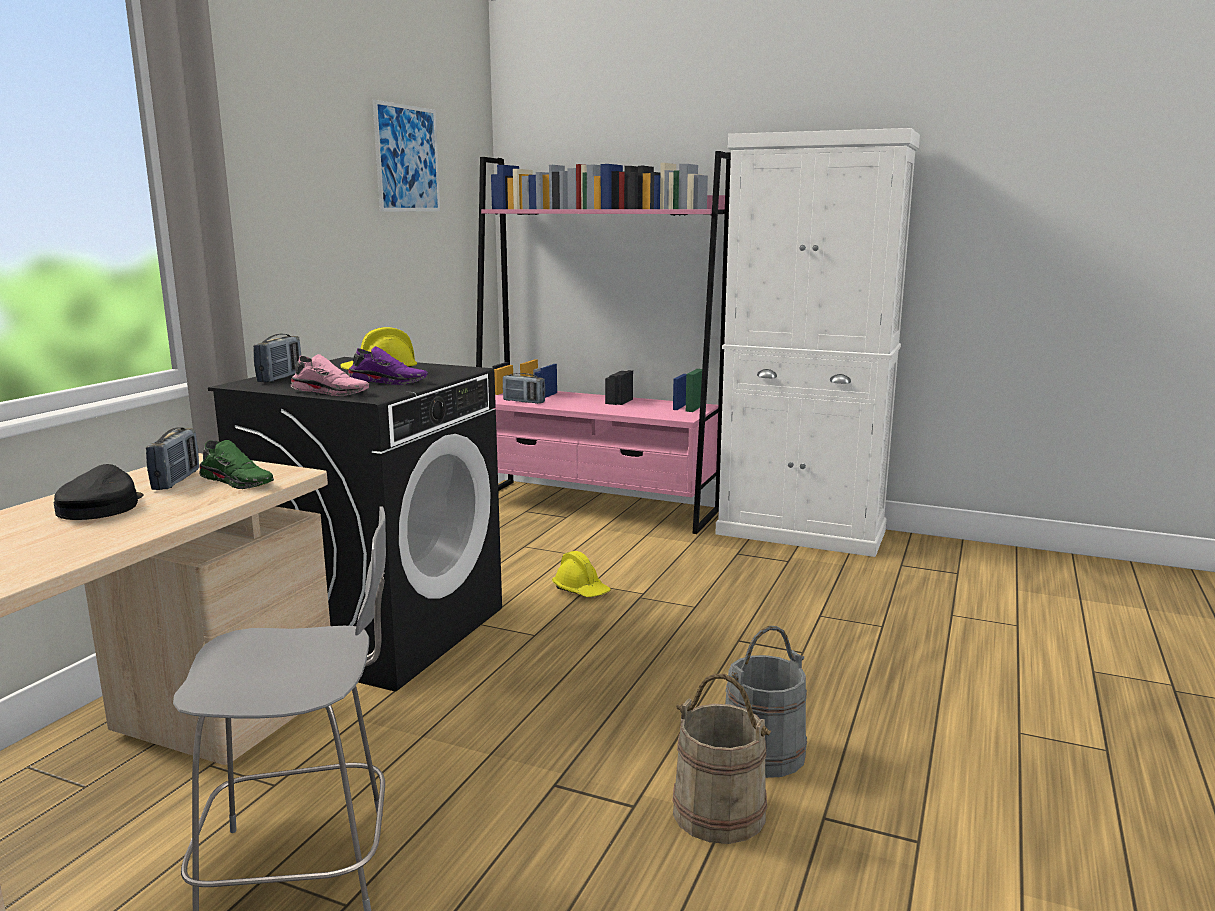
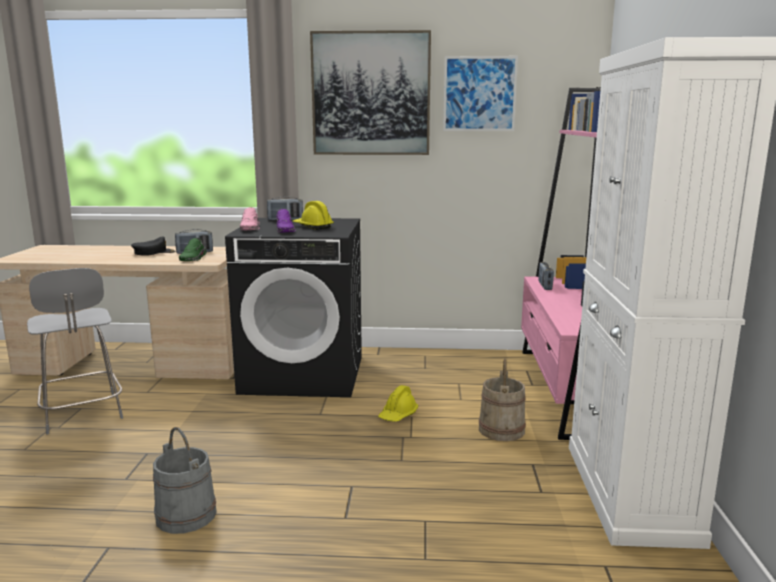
camera: 70 degrees right, 0 degrees up
(300, 150) = (371, 94): none -> picture
(719, 812) = (117, 507): beige bucket -> beige bucket (502, 430)

